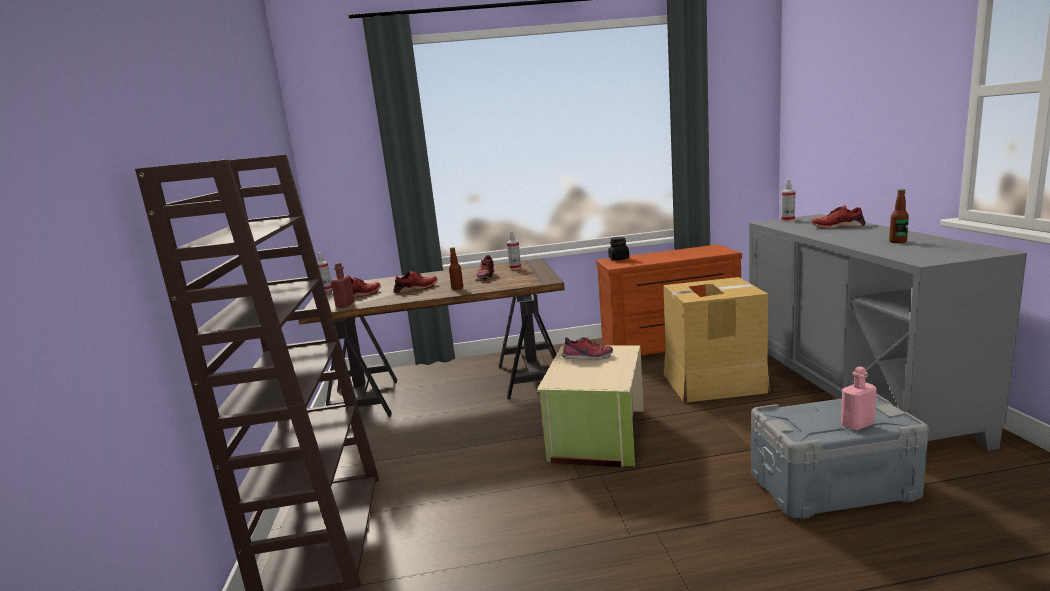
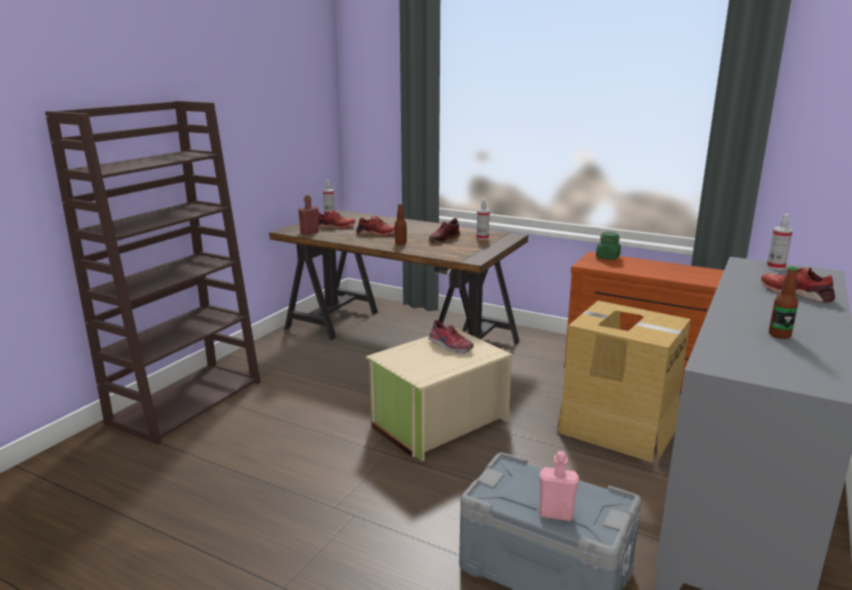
camera: 35 degrees right, 5 degrees up
(619, 259) = (607, 257): black jar -> green jar

